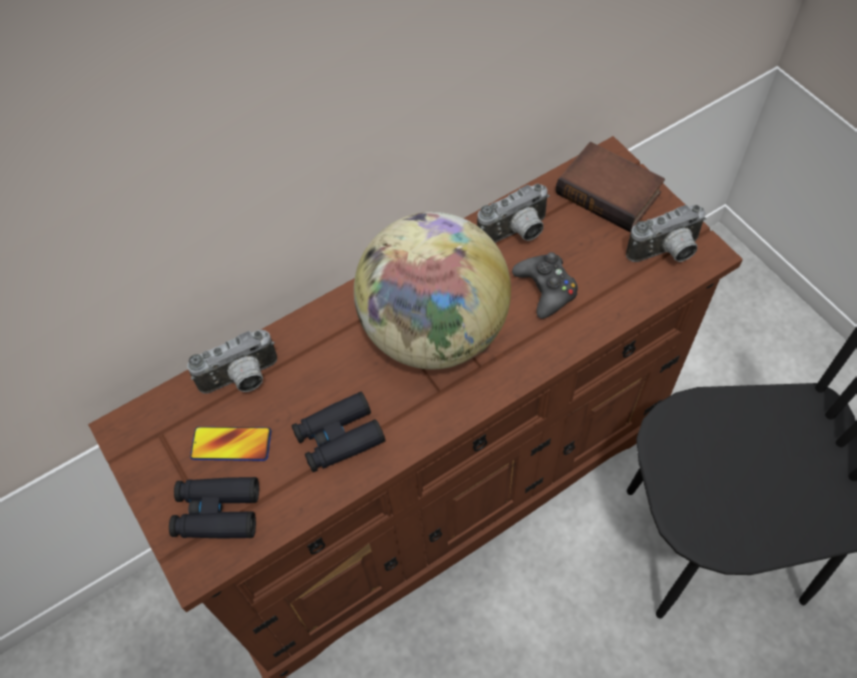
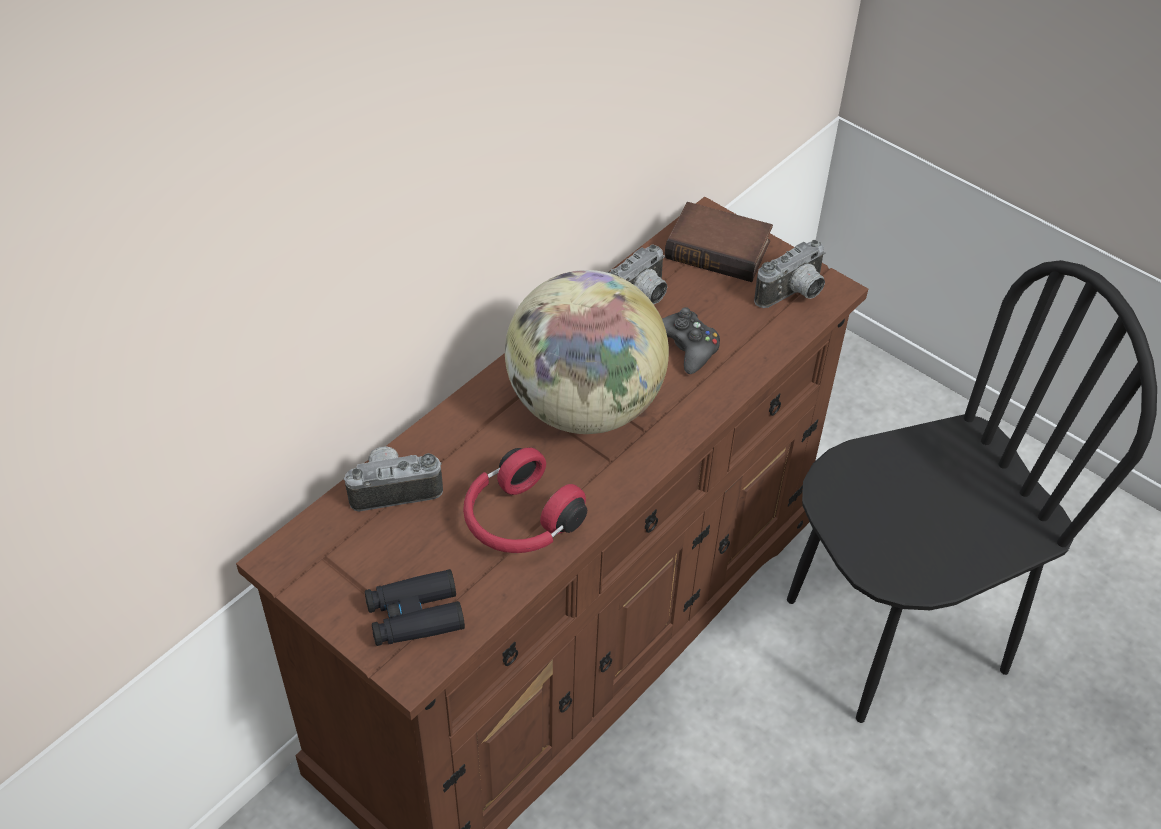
camera: 20 degrees left, 10 degrees down
(231, 444) = (406, 550): phone -> none
(241, 380) = (394, 488): camera -> camera turned 150 degrees counterclockwise
(339, 437) = (519, 521): black binoculars -> red headphones

